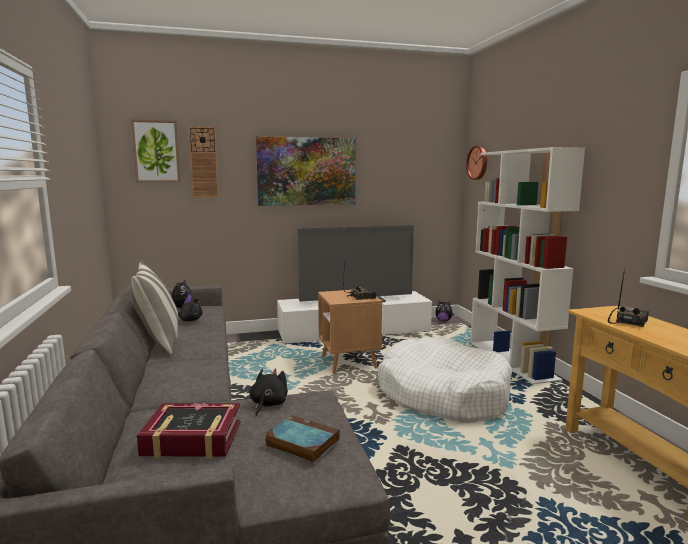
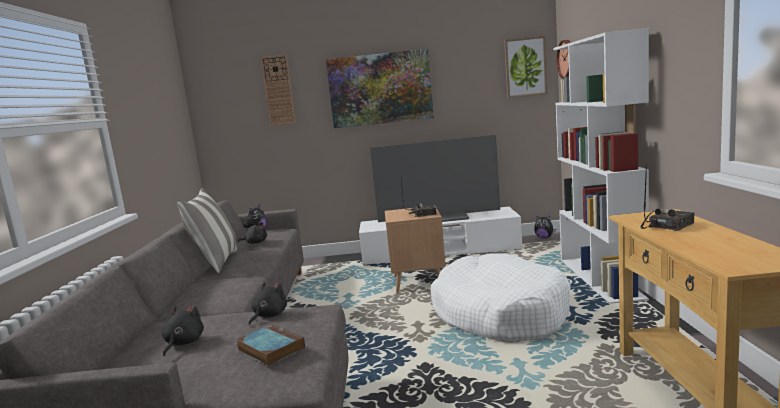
camera: 15 degrees right, 0 degrees up
(156, 151) = (235, 85): picture -> picture (525, 67)
(192, 439) = (183, 343): book -> black plush toy

